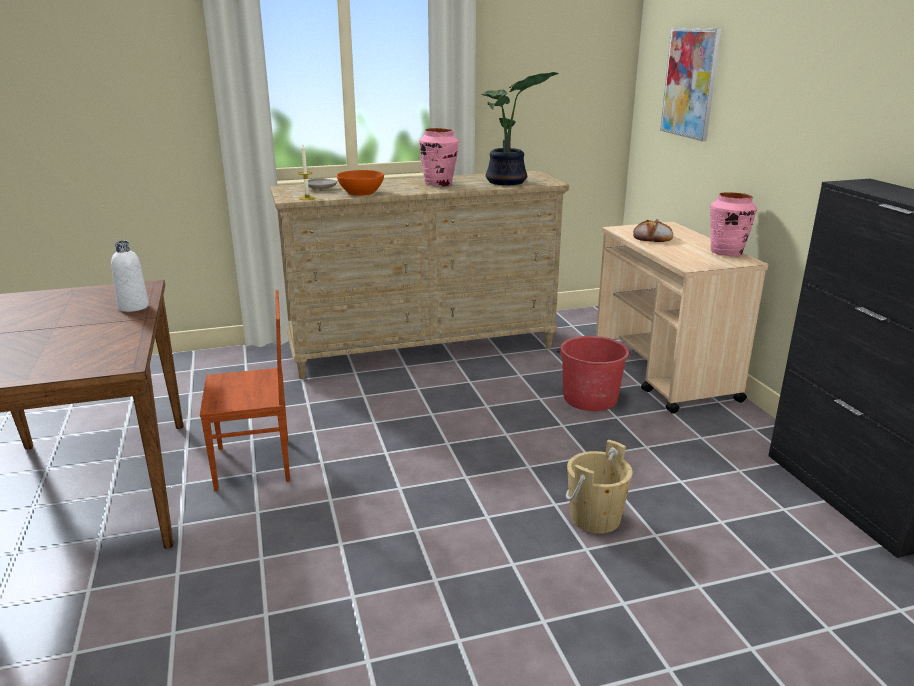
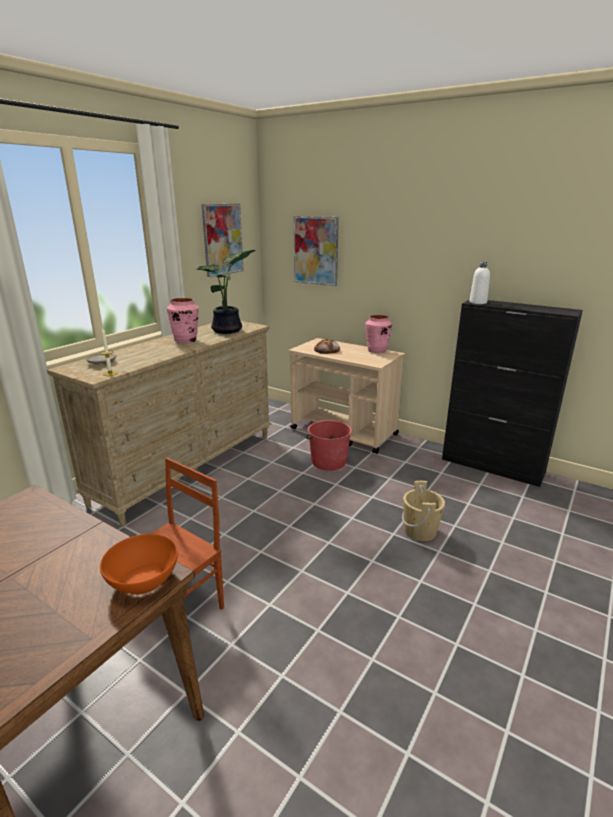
camera: 40 degrees left, 0 degrees up
(133, 307) = (59, 520): white bottle -> white bottle (478, 302)
(361, 193) = (144, 359): orange bowl -> orange bowl (143, 579)
(561, 60) = (222, 239): none -> picture

